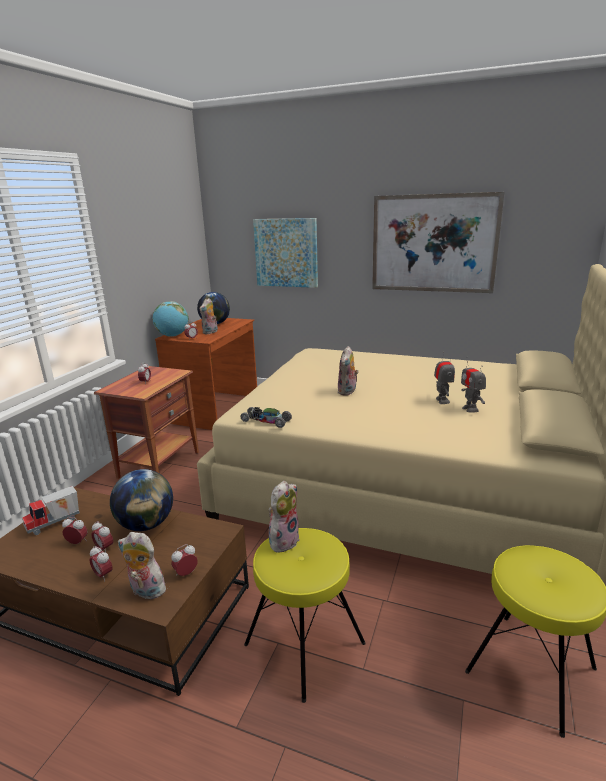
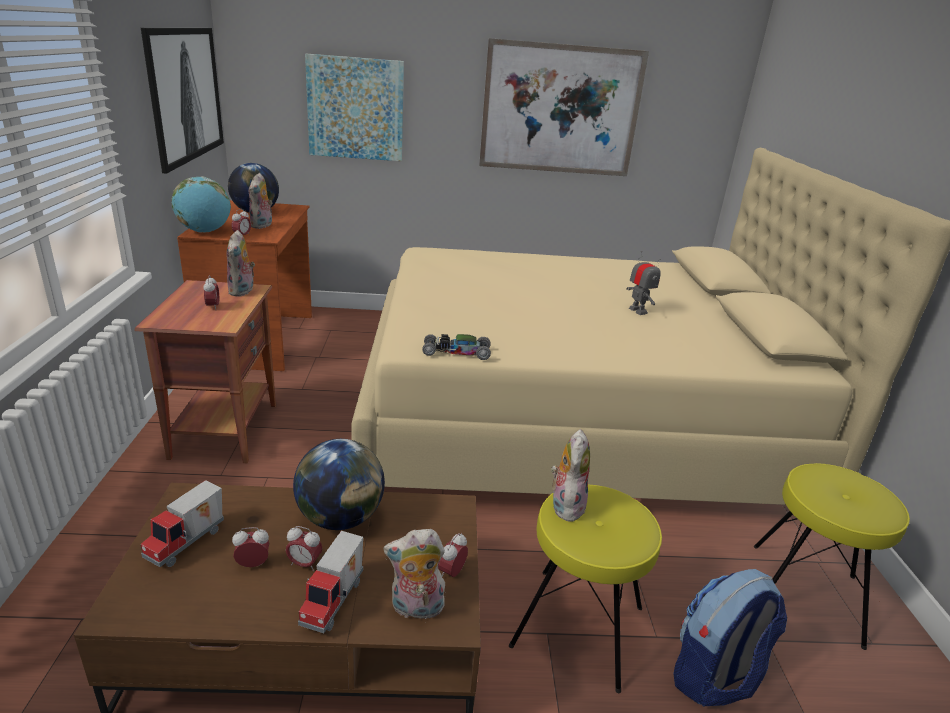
camera: 25 degrees left, 5 degrees up
(103, 575) = (335, 601): alarm clock -> toy truck
(170, 251) = (184, 94): none -> picture
(348, 392) = (522, 305): plush toy -> plush toy (242, 291)
(392, 715) = (714, 676): none -> backpack
(470, 409) = (675, 319): toy robot -> none

